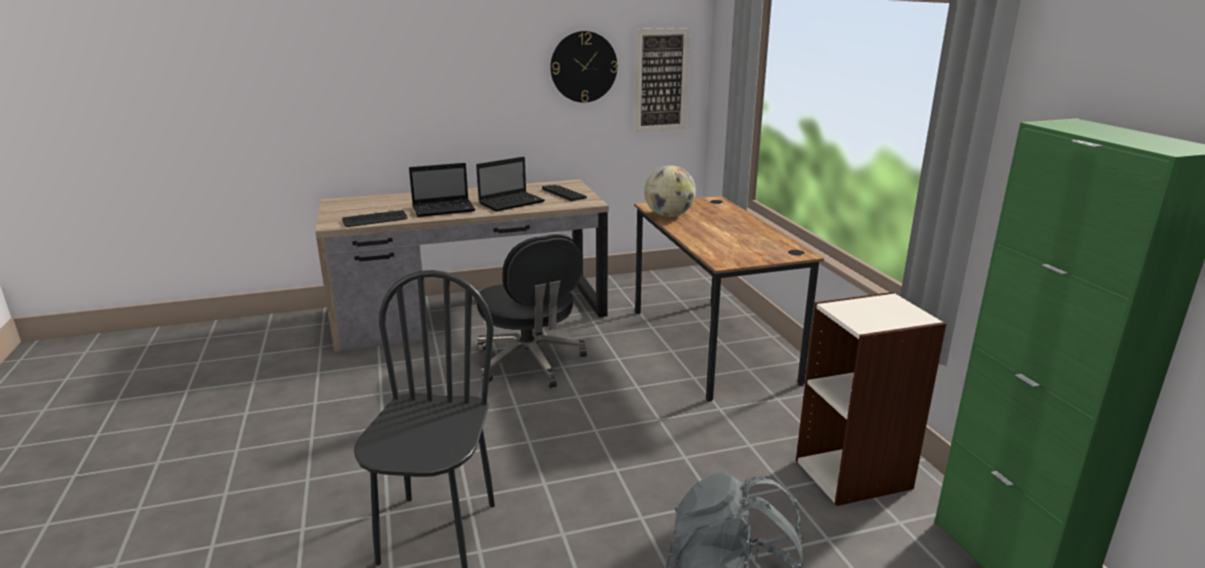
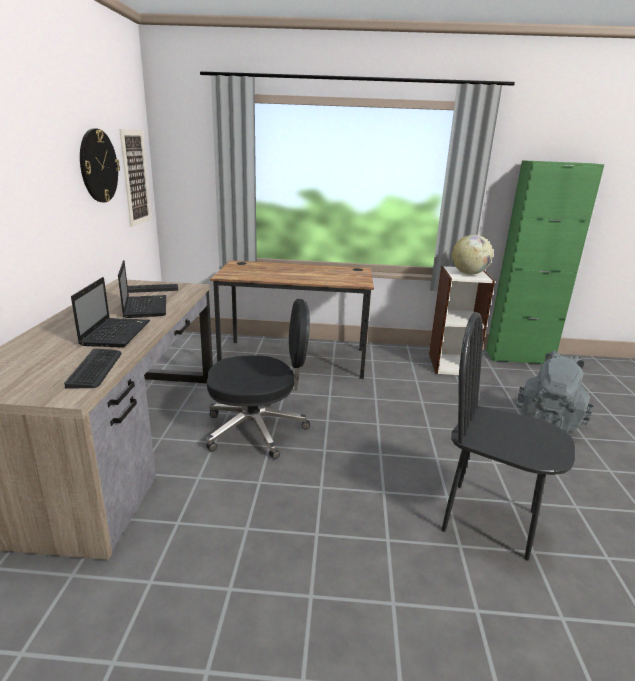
camera: 70 degrees left, 0 degrees up
(669, 215) = (255, 276): globe -> globe (469, 273)

